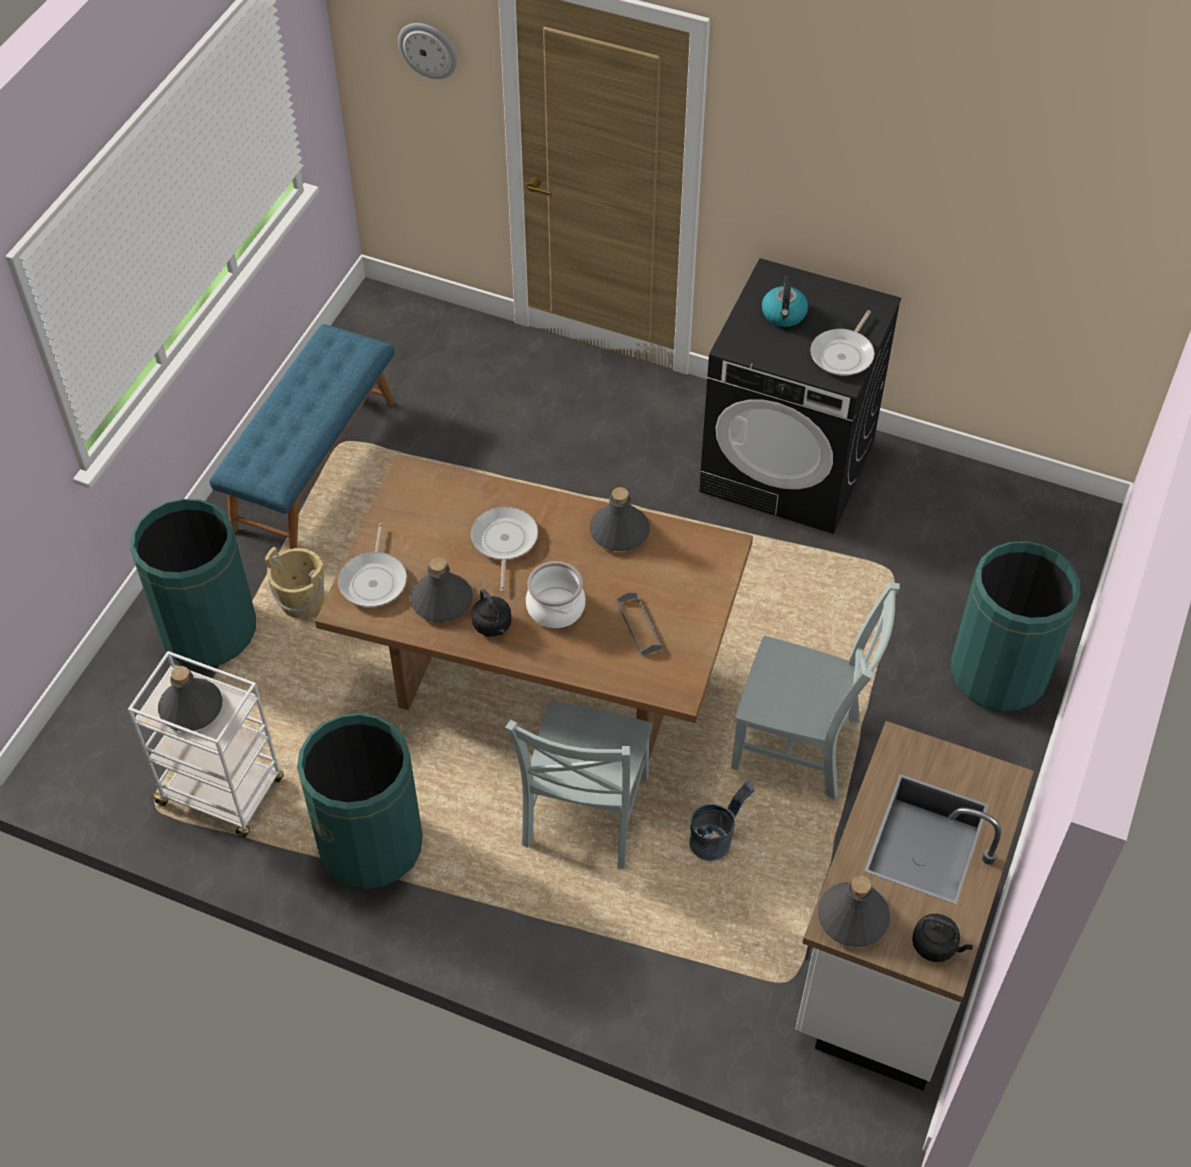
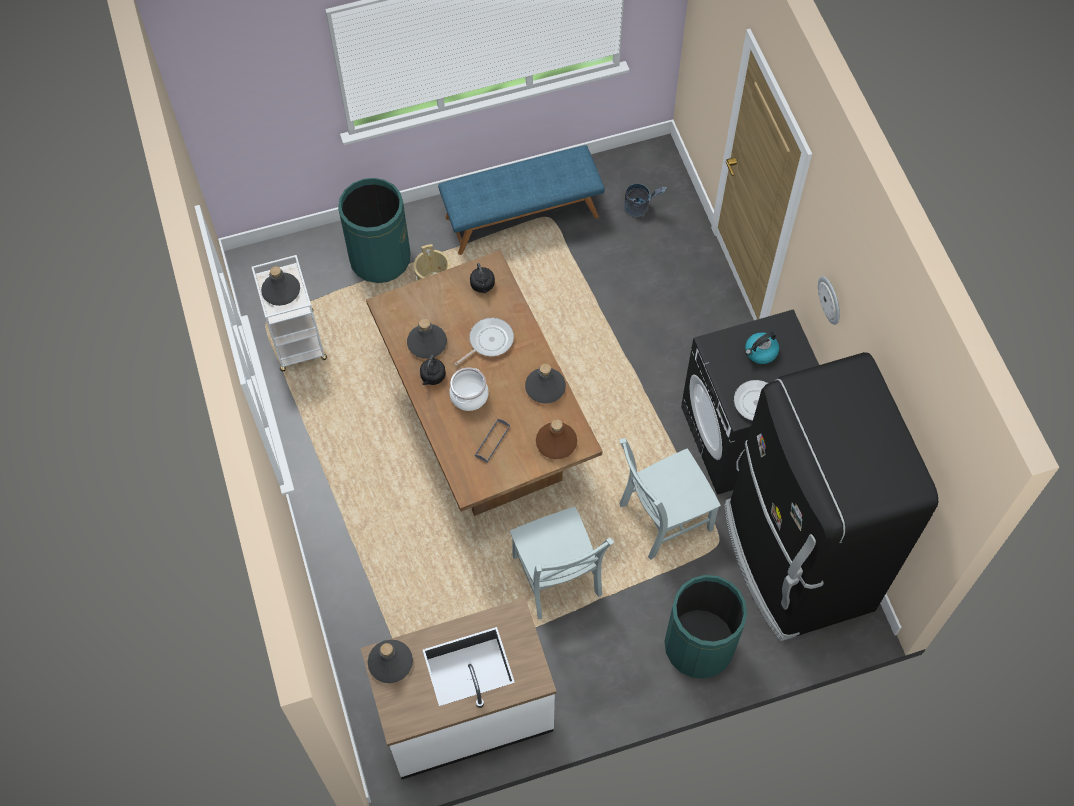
camera: 50 degrees right, 10 degrees up
(371, 845) = (325, 427): green trash can -> none
(374, 580) = (412, 304): frying pan -> none
(428, 50) = (716, 41): wall clock -> wall clock (830, 299)
(584, 816) = (423, 508): grey chair -> grey chair (661, 518)
(701, 568) = (556, 442): none -> brown bottle
(716, 839) = (463, 579): grey bucket -> grey bucket (640, 208)
(936, 946) = (406, 712): black kettle -> black kettle (483, 285)
(970, 522) = (795, 559): none -> black fridge

